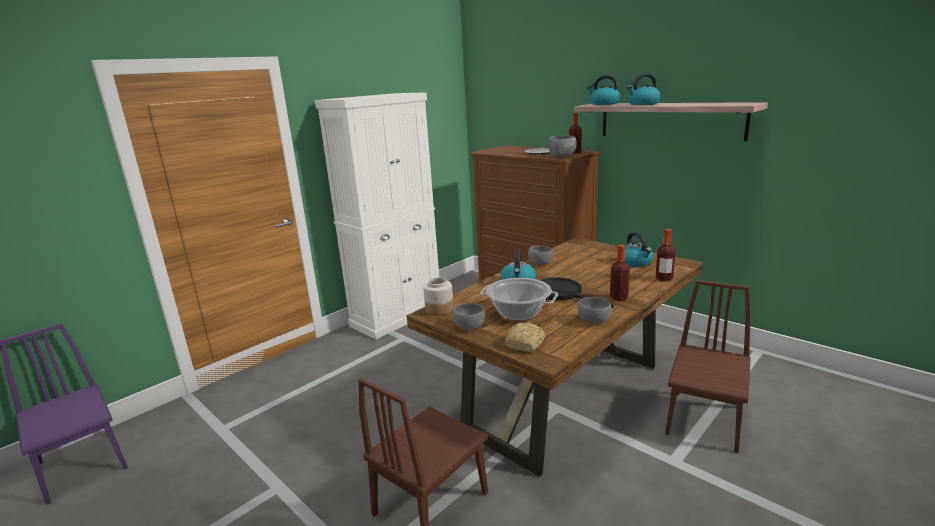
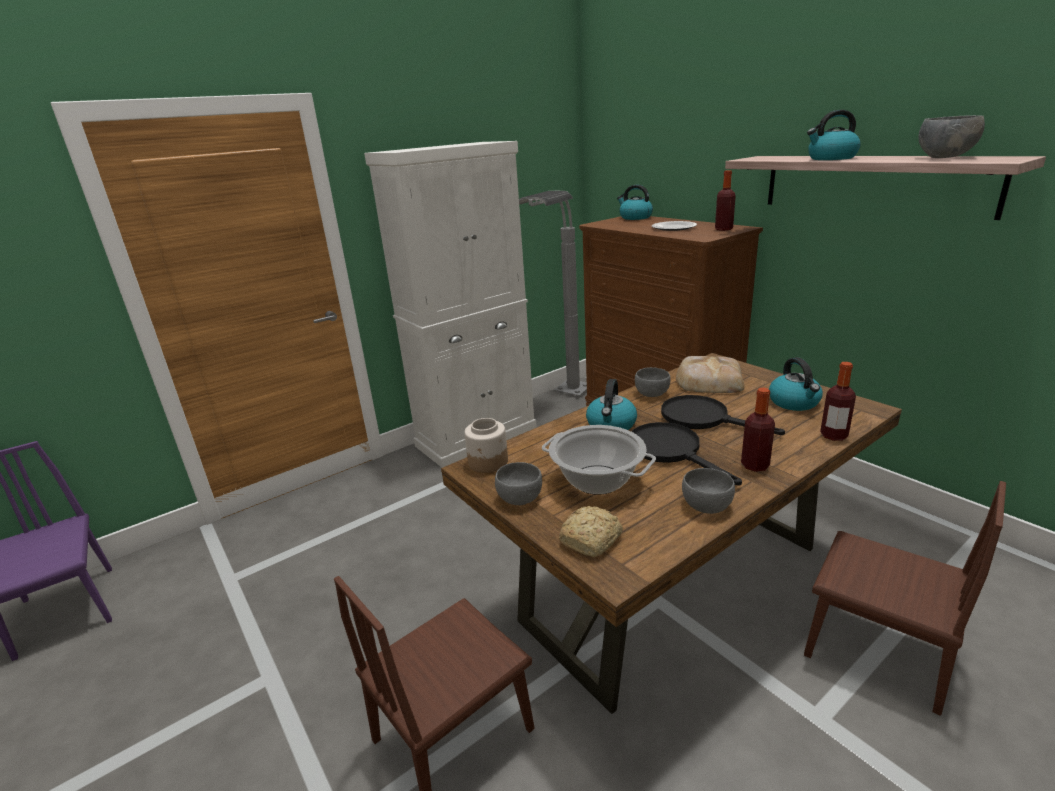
camera: 10 degrees right, 5 degrees up
(459, 286) = (563, 399): none -> grey floor lamp
(562, 157) = (702, 236): grey bowl -> grey bowl (944, 157)
(576, 254) = (708, 381): none -> bread
(579, 275) = (703, 418): none -> black frying pan
(604, 104) = (771, 157): kettle -> kettle (635, 217)
(704, 420) = (877, 650): brown chair -> brown chair turned 90 degrees clockwise

